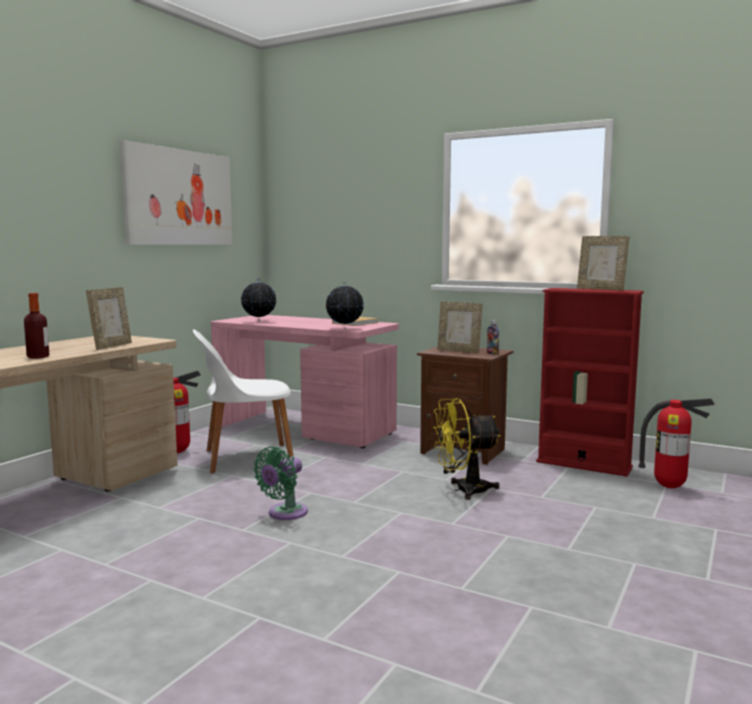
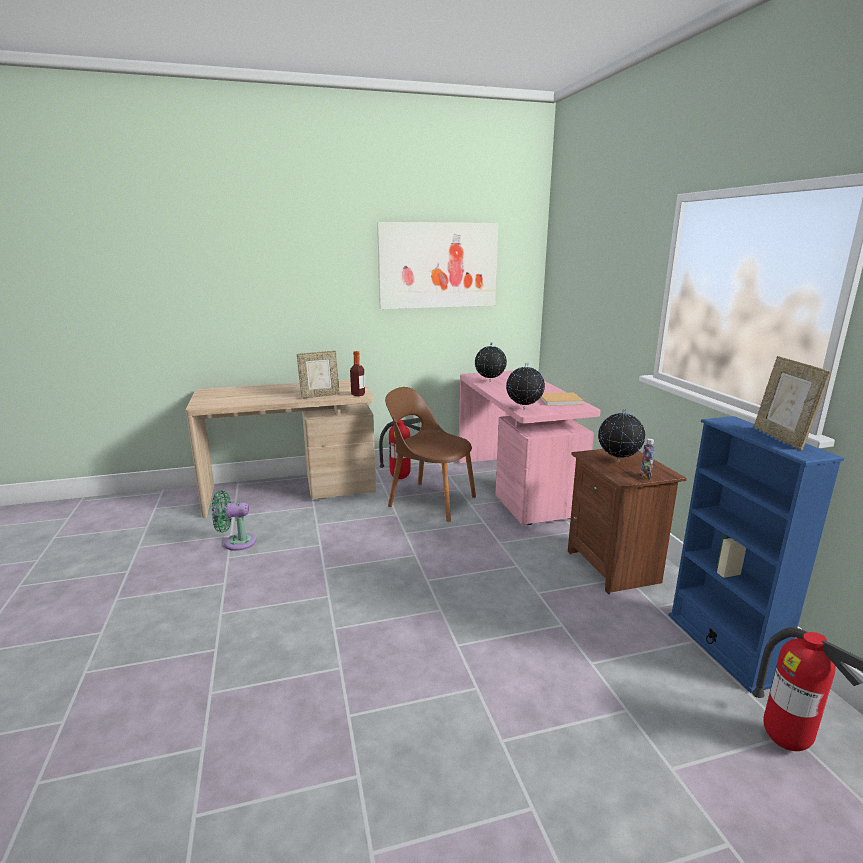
camera: 45 degrees right, 10 degrees up
(38, 357) = (259, 399): bottle -> bottle (358, 394)
(245, 458) = (430, 500): white chair -> brown chair
(284, 513) = (368, 567): green fan -> green fan (236, 542)
(459, 351) = (618, 462): picture frame -> globe
(463, 490) = (530, 613): yellow fan -> none
(583, 464) = (722, 647): red bookcase -> blue bookcase

